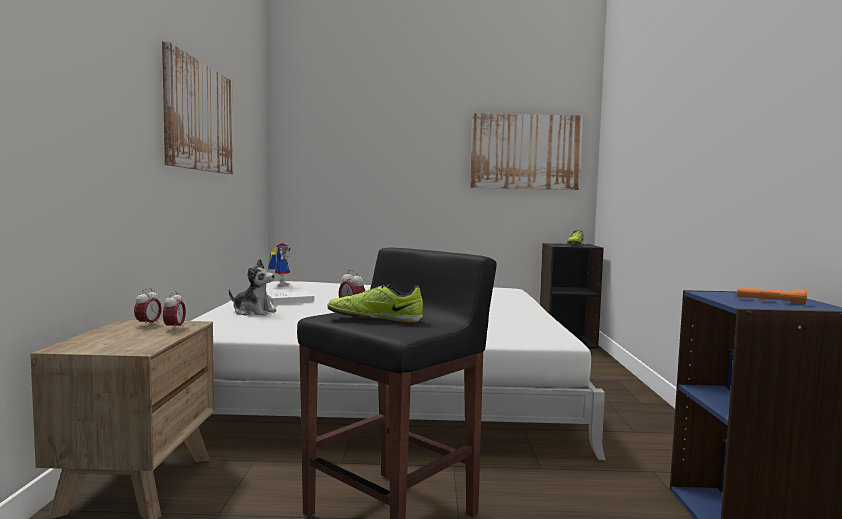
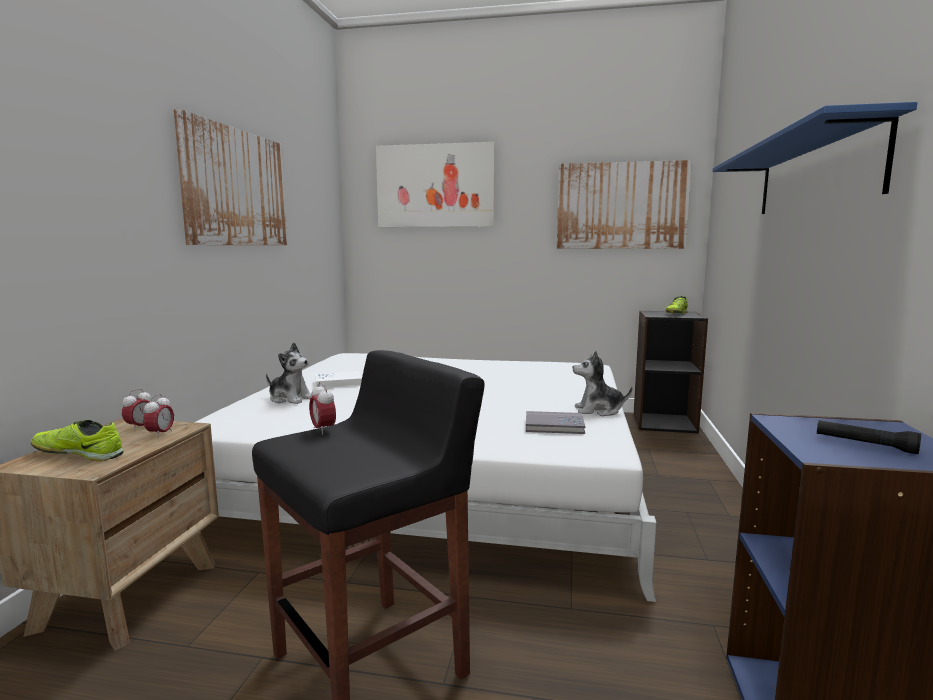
camera: 10 degrees right, 5 degrees up
(280, 285) = (343, 360): toy robot -> none
(359, 128) = (435, 186): none -> picture
(375, 319) = (334, 448): shoe -> shoe (79, 453)
(505, 325) = (554, 425): none -> grey book
(535, 316) = (598, 410): none -> plush toy
(699, 124) = (813, 175): none -> blue shelf
(770, 301) = (865, 444): orange flashlight -> black flashlight

